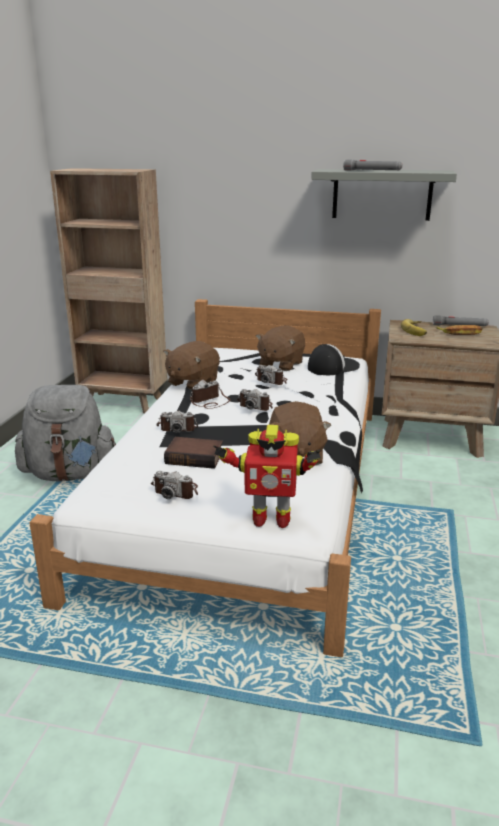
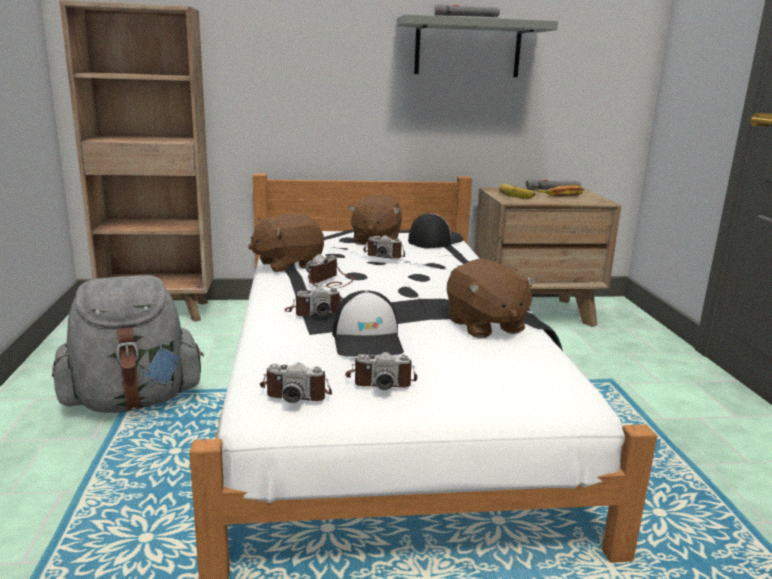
camera: 20 degrees left, 5 degrees down
(192, 382) = (287, 264): brown plush toy -> brown plush toy turned 45 degrees clockwise
(195, 457) = (368, 340): book -> cap
(256, 406) = (390, 281): camera -> camera (297, 392)
(270, 519) = (526, 396): toy robot -> none

